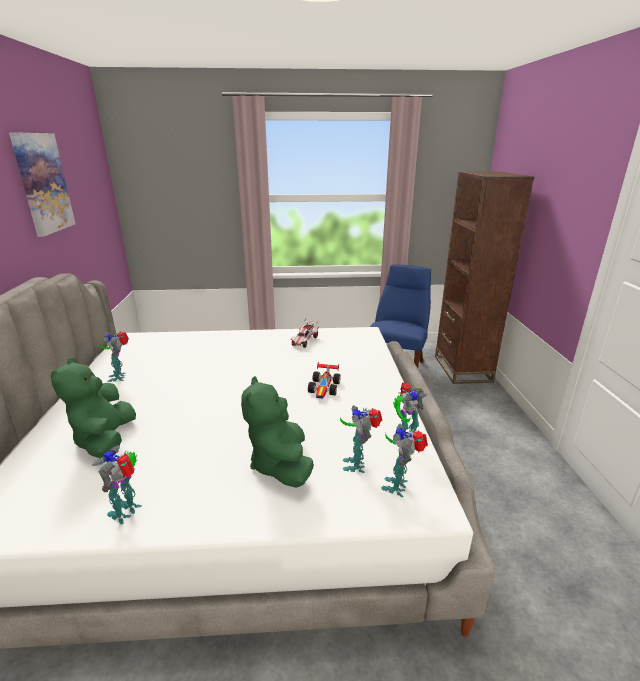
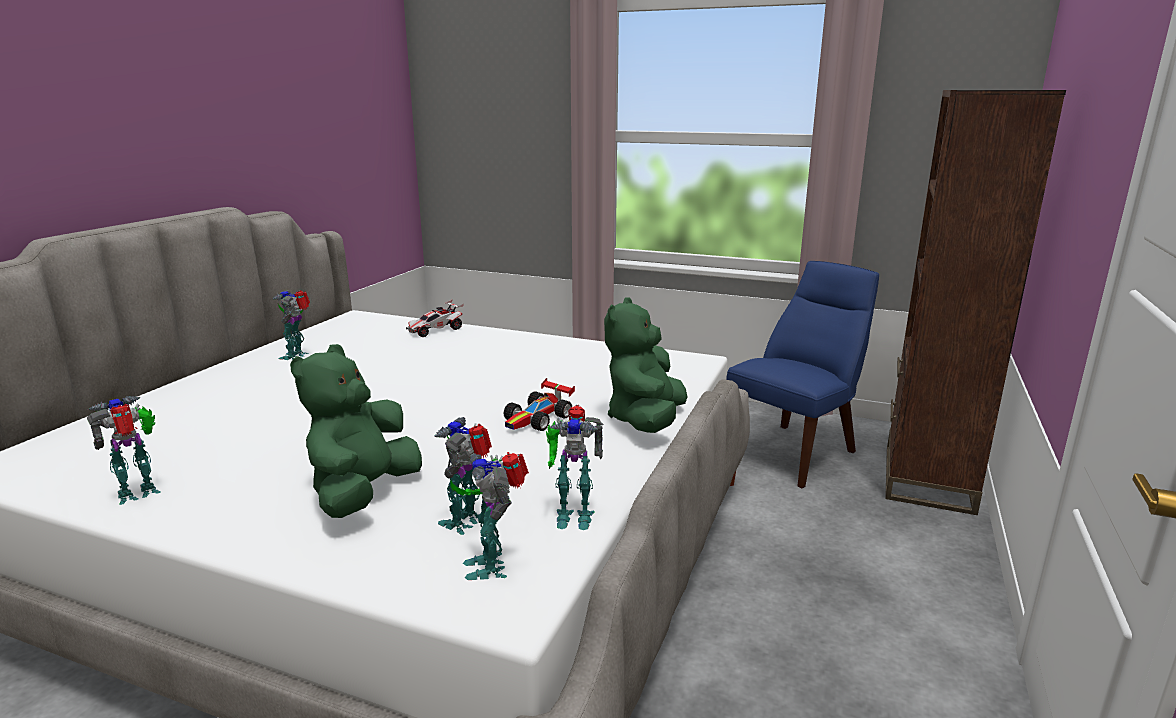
camera: 25 degrees right, 5 degrees down
(43, 183) = (275, 92): picture -> none
(105, 440) = (204, 417): green plush toy -> green plush toy (645, 421)
(305, 341) = (582, 356): toy car -> toy car (435, 331)
(398, 486) = (491, 565): toy robot -> toy robot turned 60 degrees counterclockwise

